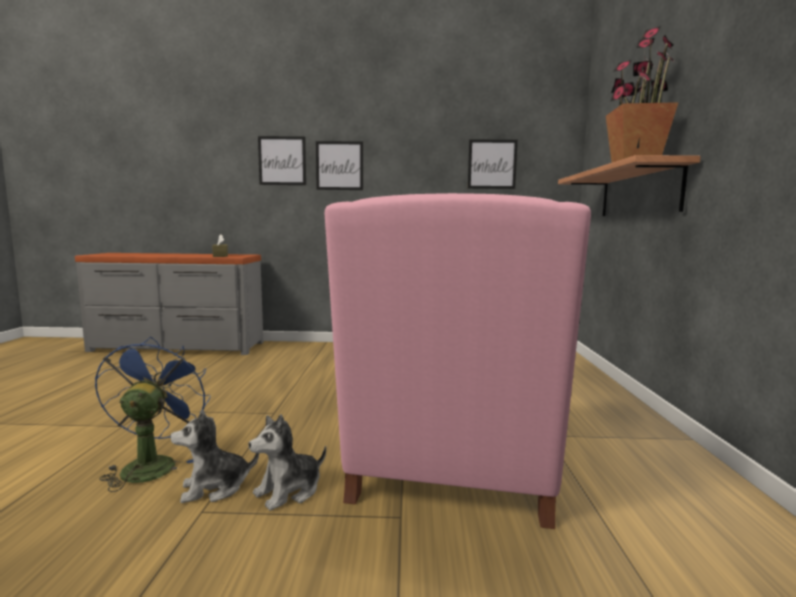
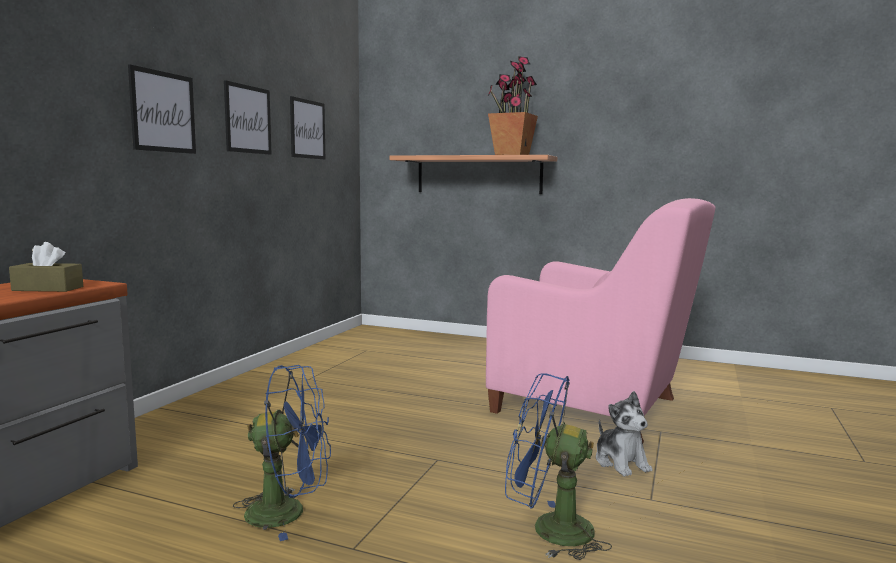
camera: 70 degrees left, 0 degrees up
(192, 390) = (289, 512): none -> blue fan
(214, 488) = (610, 493): plush toy -> none
(282, 161) = (74, 90): picture -> picture (247, 119)

